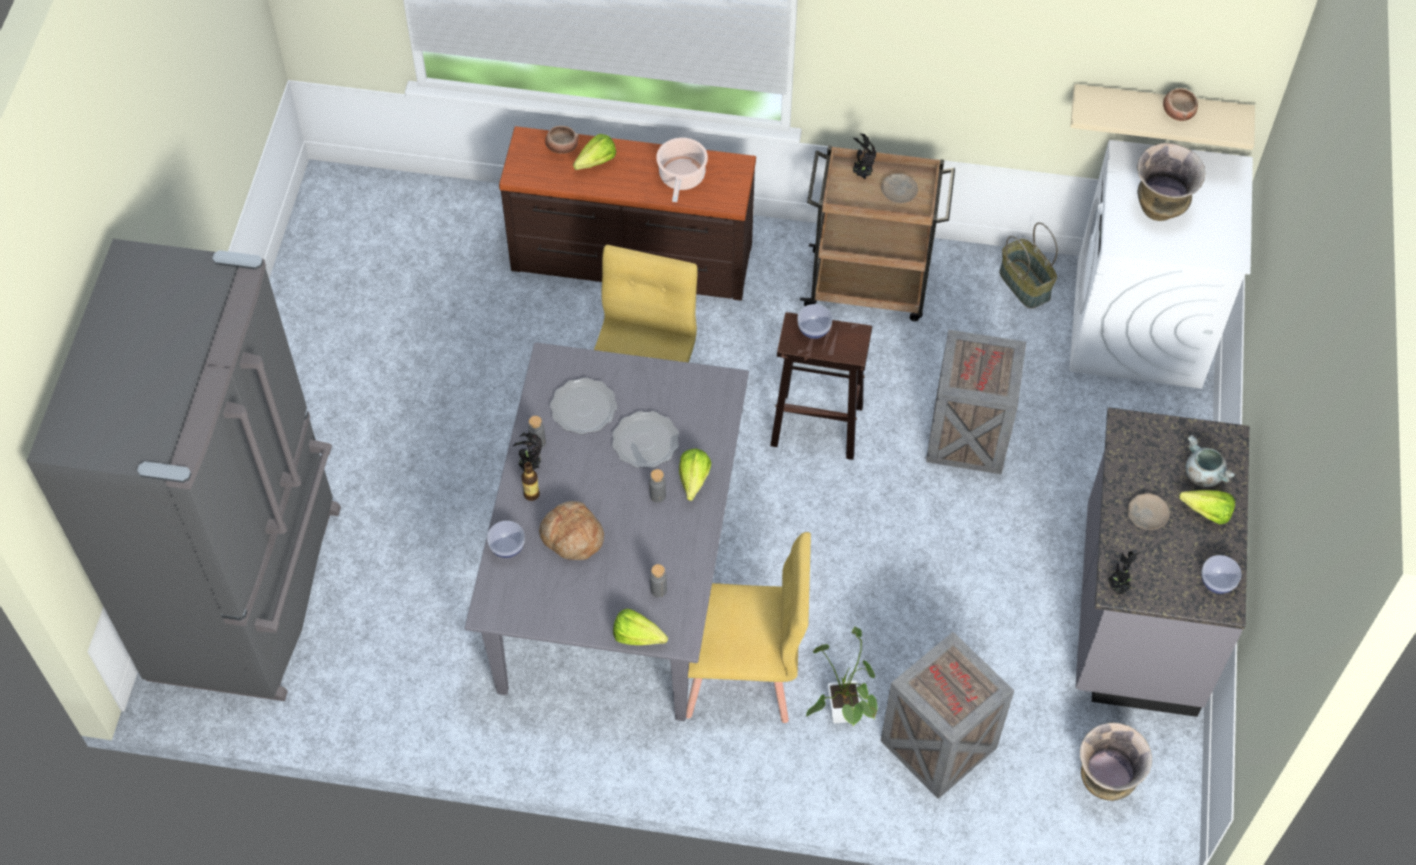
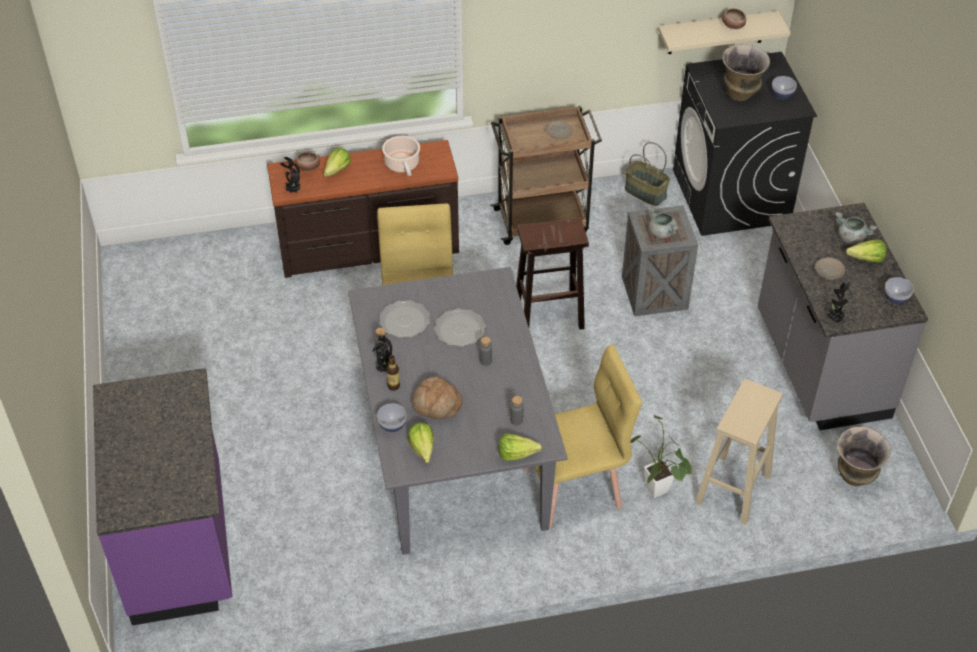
camera: 20 degrees left, 10 degrees down
(251, 592) = (181, 543): grey fridge -> purple counter
(692, 484) = (506, 347): lettuce -> lettuce (422, 452)
(814, 330) = (542, 230): bowl -> bowl (782, 95)
(861, 174) = (528, 129): potted plant -> potted plant (292, 191)
(938, 746) = (733, 490): crate -> beige stool
(978, 374) = (662, 233): none -> grey cooking pot
(1138, 324) = (731, 196): white washing machine -> black washing machine

